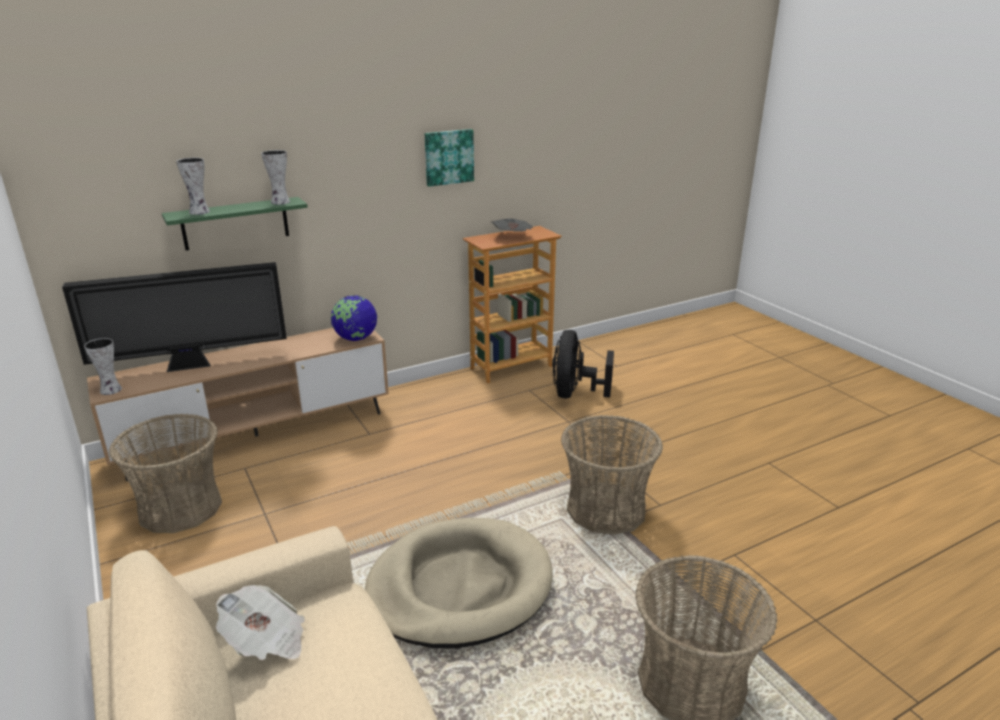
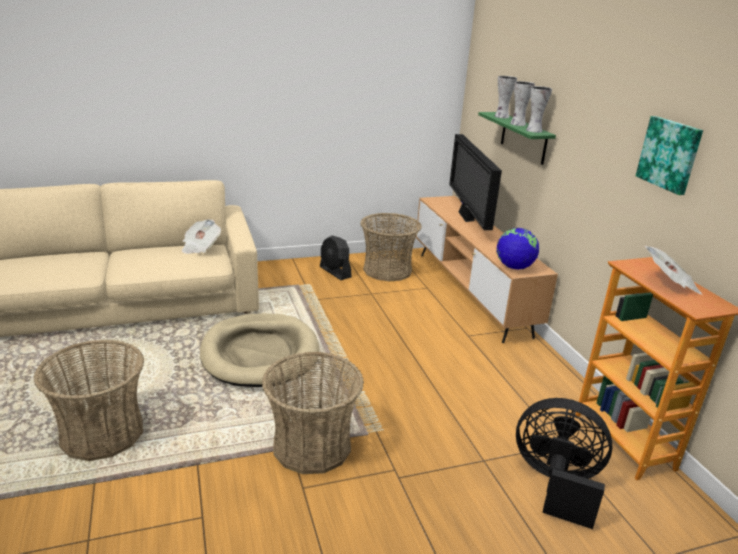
camera: 100 degrees right, 0 degrees up
(110, 390) = (434, 200): vase -> vase (517, 124)
(182, 562) = (335, 272): none -> black fan

